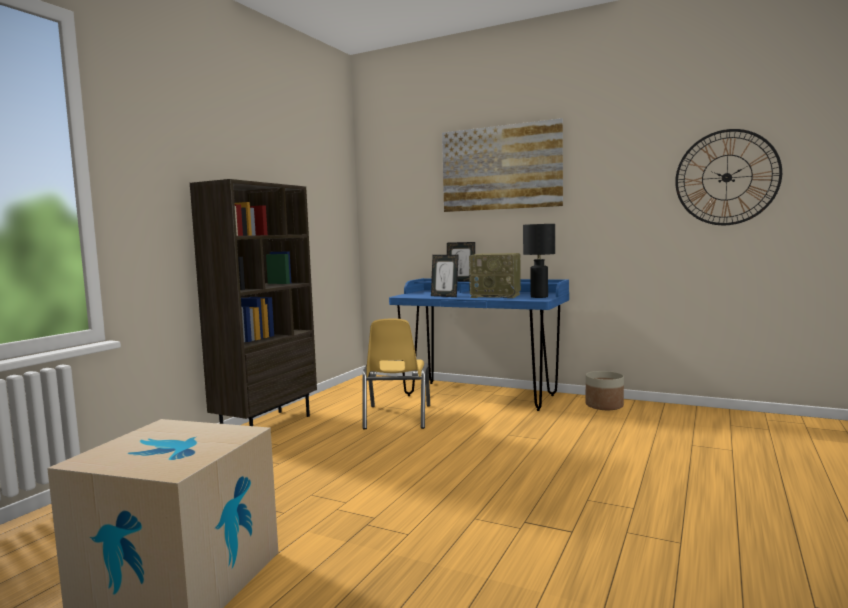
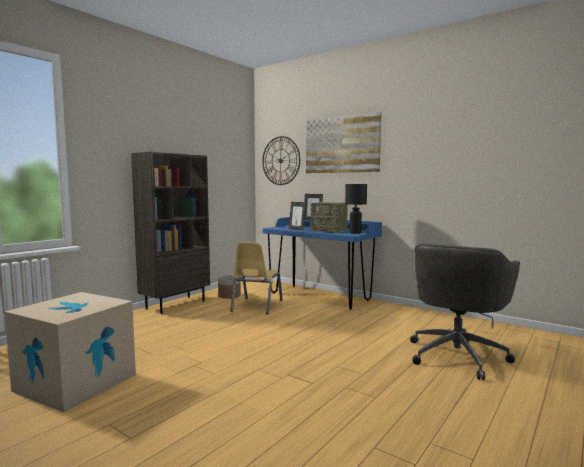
camera: 10 degrees right, 0 degrees up
(604, 405) = (397, 310): planter -> planter (229, 296)
(726, 177) = (487, 155): wall clock -> wall clock (280, 160)
(737, 464) = (457, 355): none -> grey office chair

